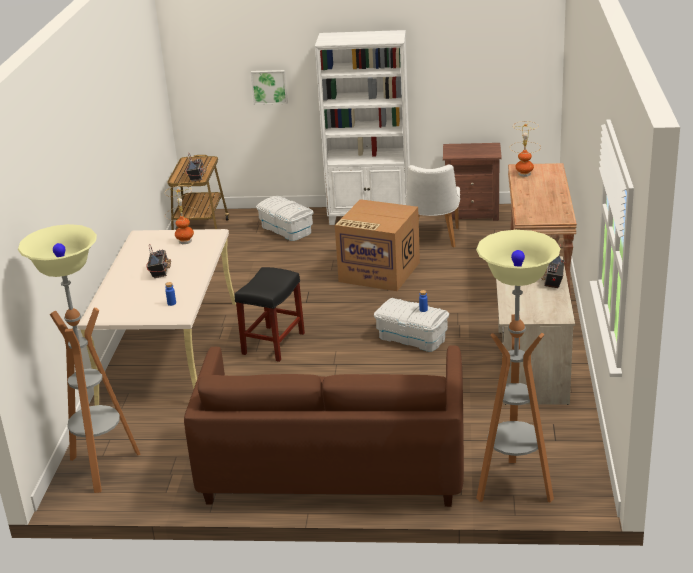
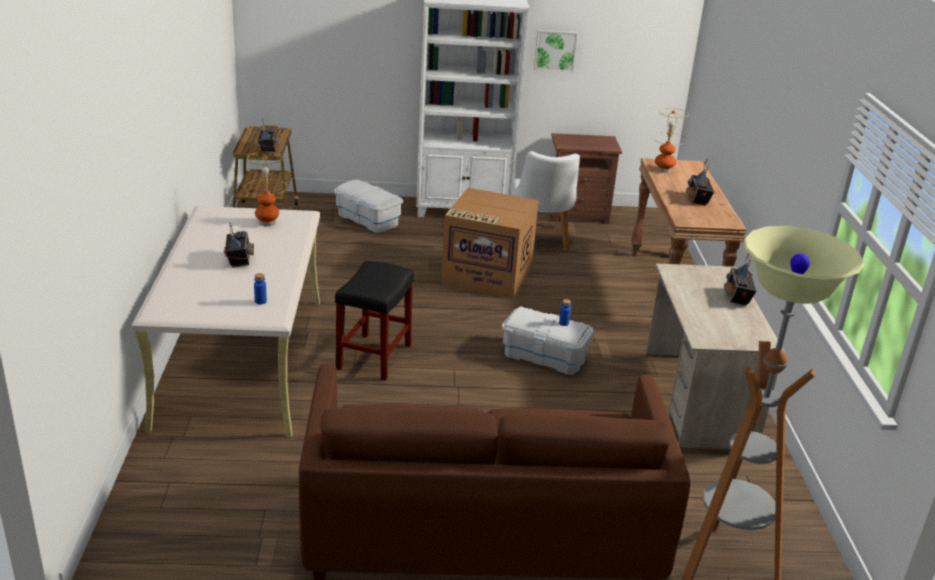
camera: 10 degrees left, 0 degrees up
(103, 467) = (162, 525): floor lamp -> none
(269, 86) = (358, 50): picture -> picture (555, 50)
(544, 199) = (698, 199): none -> radio

